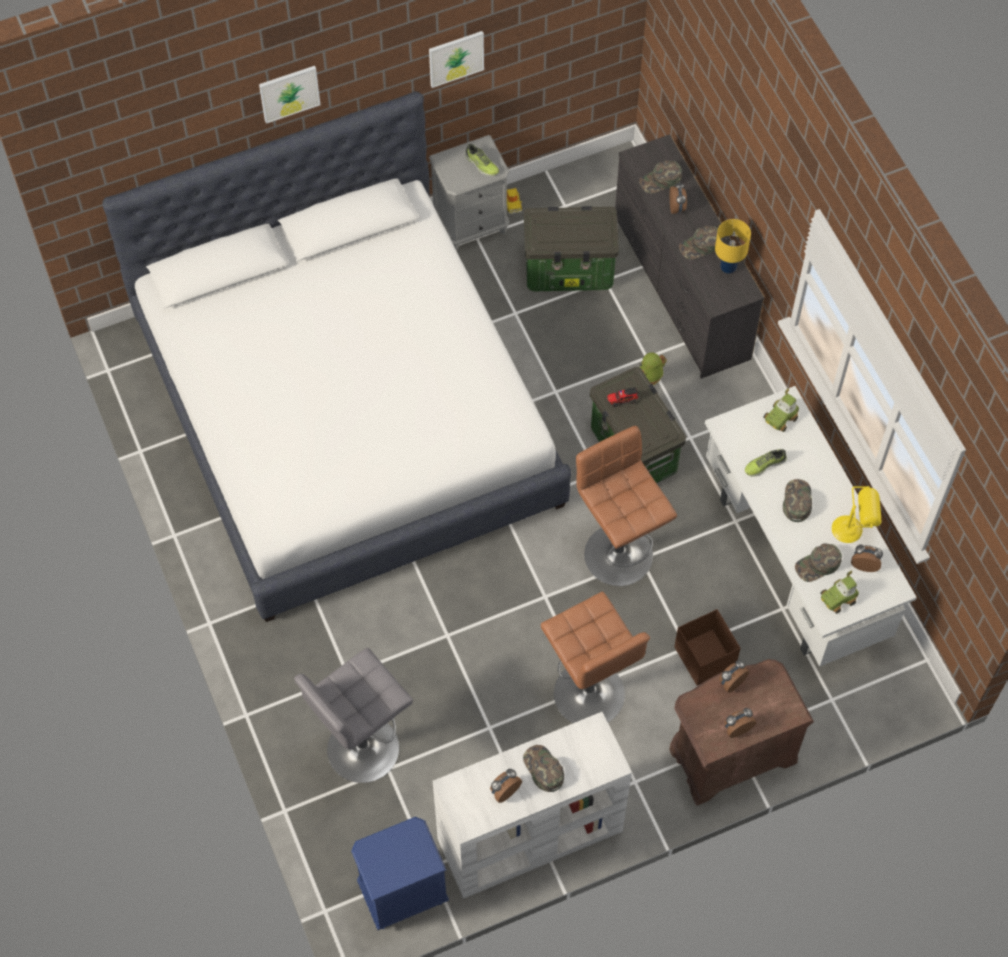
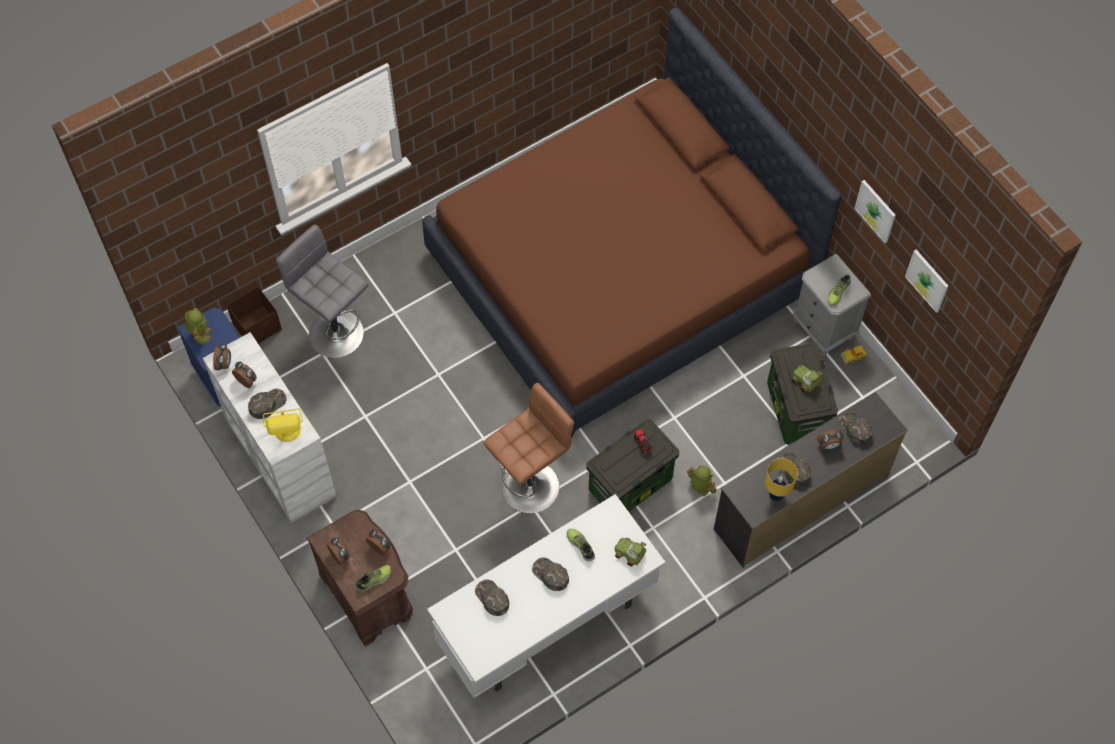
camera: 80 degrees right, 0 degrees up
(289, 93) = (787, 90): picture -> picture (927, 280)
(347, 411) = (621, 271): white bed -> brown bed
(392, 869) = (200, 335): none -> toy robot
(588, 695) = (402, 482): brown stool -> none
(704, 656) = (449, 564): brown storage box -> brown storage box (258, 326)
(773, 694) = (374, 580): none -> shoe
(796, 501) = (550, 575): green cap -> green cap turned 135 degrees counterclockwise
(838, 598) = (463, 618): toy car -> toy car (805, 381)
(853, 528) = (532, 623): yellow table lamp -> yellow table lamp (288, 435)
(864, 564) = (499, 636): alarm clock -> alarm clock (224, 364)

